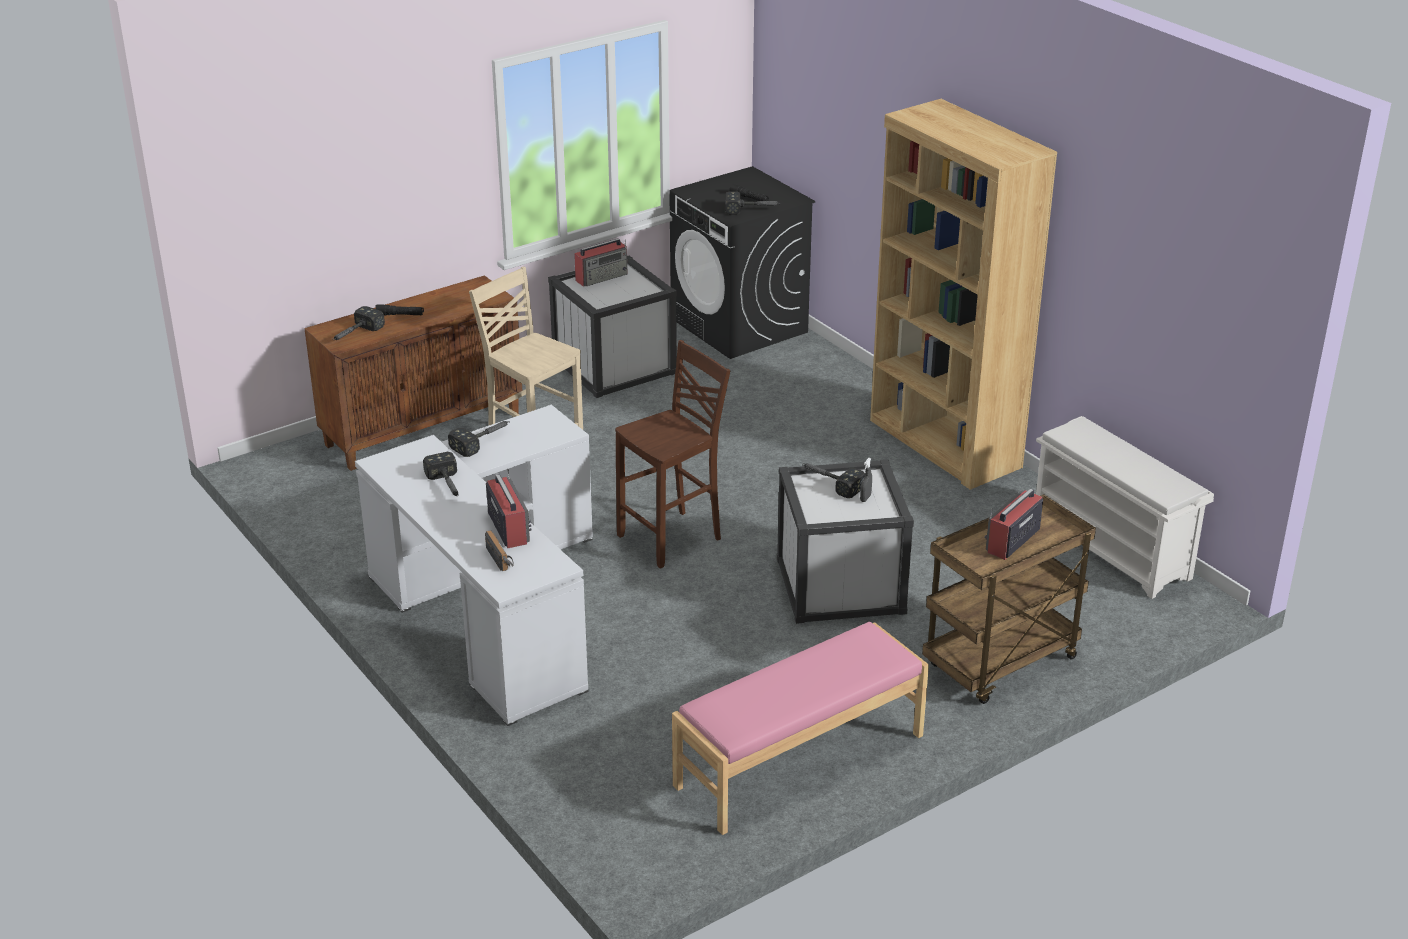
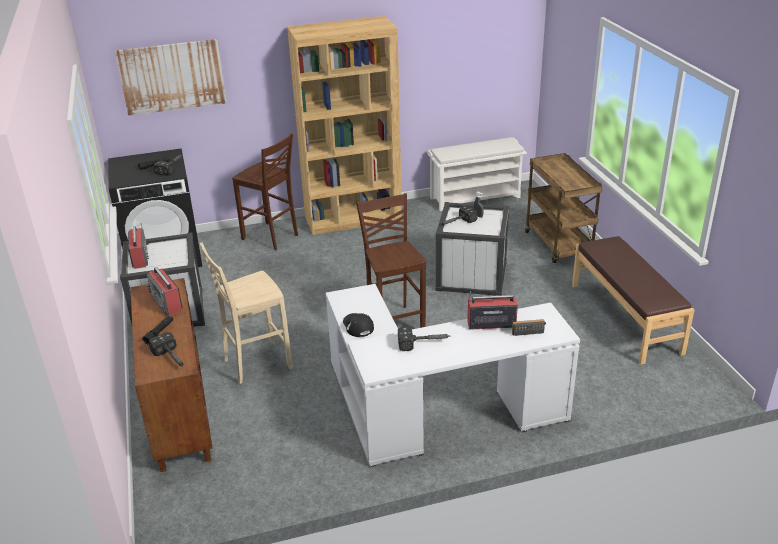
camera: 70 degrees left, 0 degrees up
(483, 440) = (358, 326): hammer -> black cap
(800, 761) = (625, 318): pink bench -> brown bench
(823, 98) = (172, 76): none -> picture
(839, 389) = (271, 237): none -> brown stool
(1012, 541) = (561, 176): radio -> radio (167, 303)

